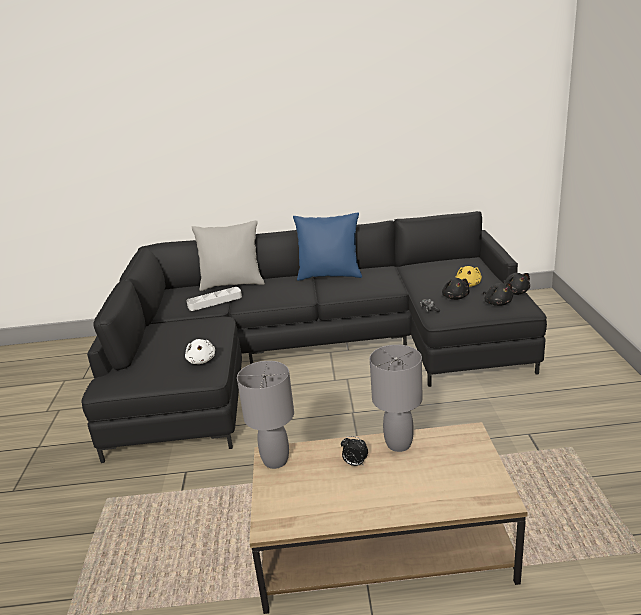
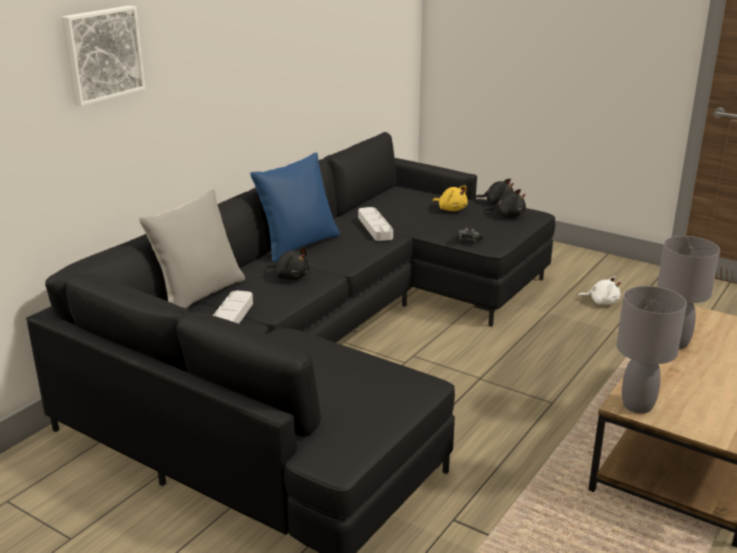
camera: 55 degrees left, 0 degrees up
(194, 125) = (102, 54): none -> picture
(201, 360) = (381, 374): white plush toy -> white plush toy (601, 302)
(355, 464) = (684, 371): alarm clock -> none
(393, 280) = (375, 227): none -> grey tray
(455, 297) = (466, 222): black plush toy -> black plush toy (291, 276)

